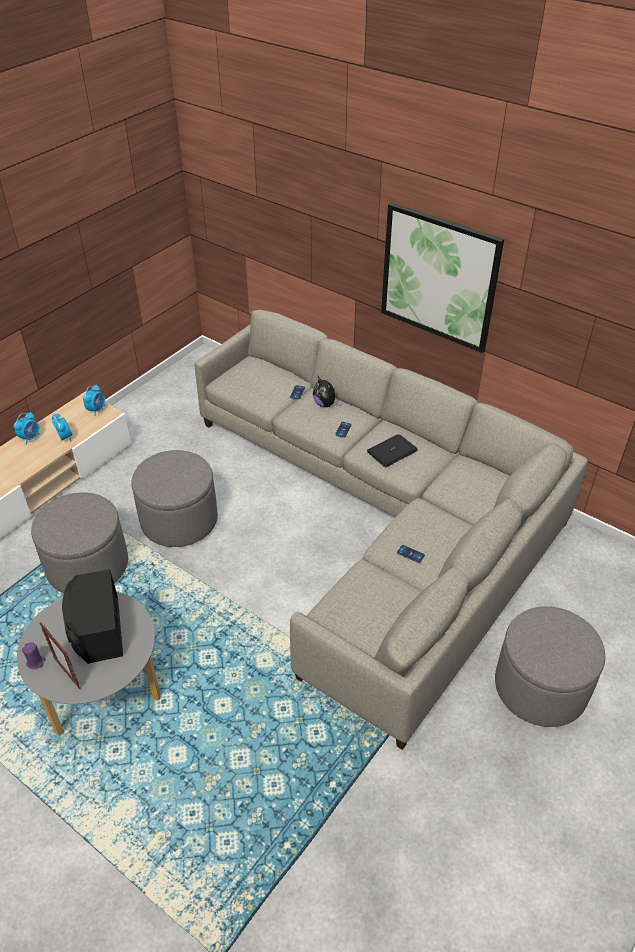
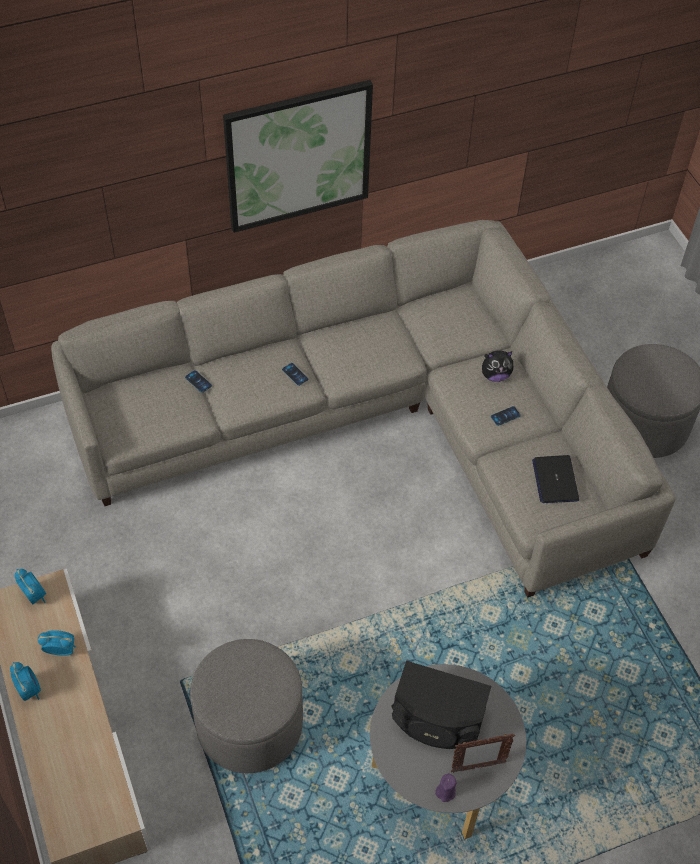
camera: 60 degrees left, 10 degrees up
(179, 520) = (245, 603): grey ottoman -> none
(325, 404) = (240, 367): plush toy -> plush toy (495, 375)
(392, 451) = (360, 353): laptop -> laptop (555, 480)

